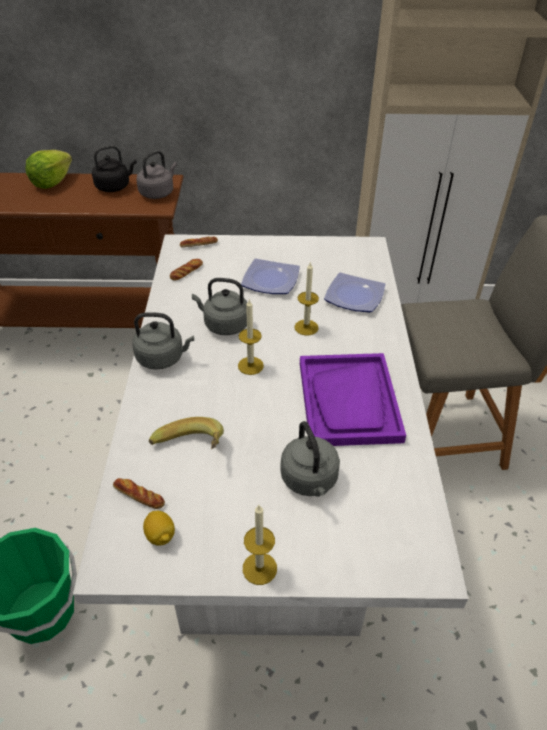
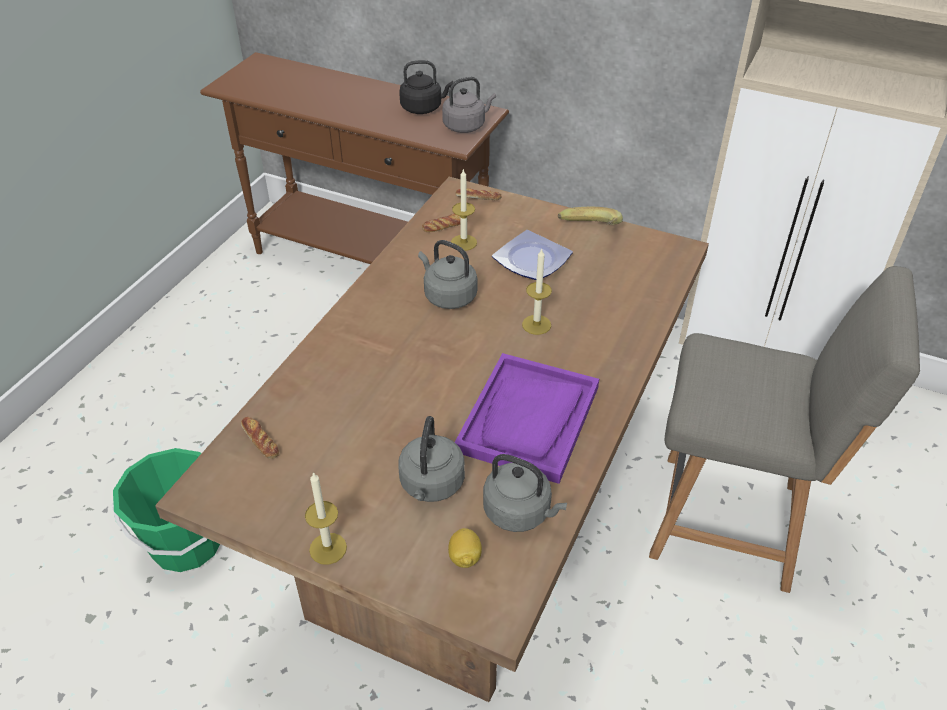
camera: 25 degrees right, 0 degrees up
(52, 182) = (361, 88): lettuce -> none
(160, 536) = (257, 484): lemon -> lemon (465, 557)
(163, 358) = (363, 313): grey kettle -> grey kettle (520, 512)
(190, 450) = (333, 415): banana -> banana (589, 232)
(250, 365) = (448, 348): candle -> candle (463, 242)
(270, 497) = (472, 517): white dining table -> brown dining table
(355, 296) = (619, 305): plate -> none

